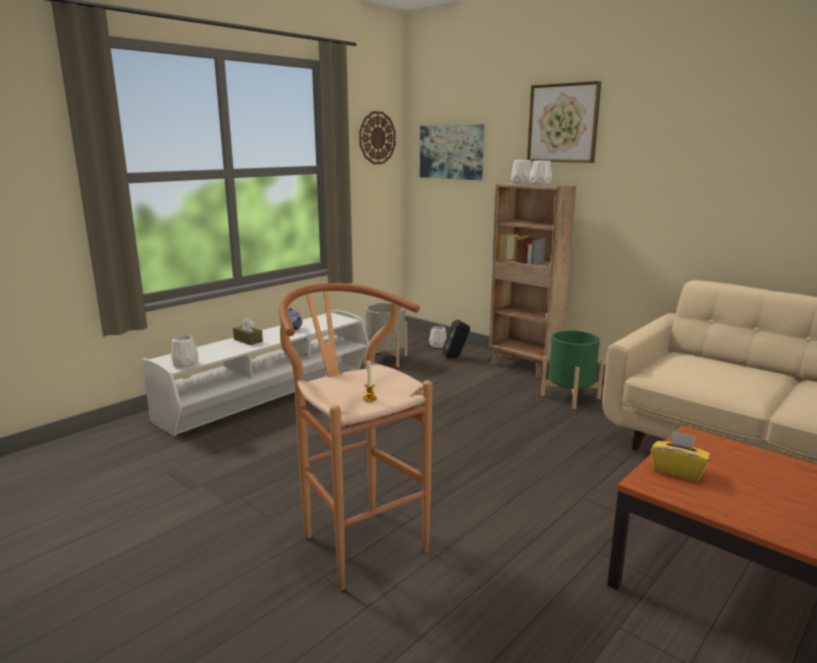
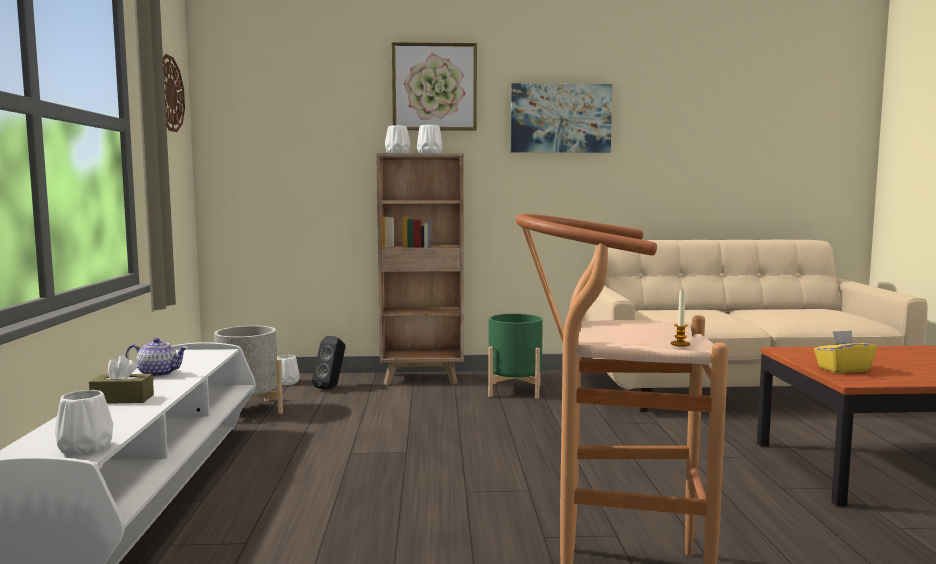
camera: 45 degrees left, 10 degrees down
(451, 152) = (273, 120): picture -> picture (560, 118)

